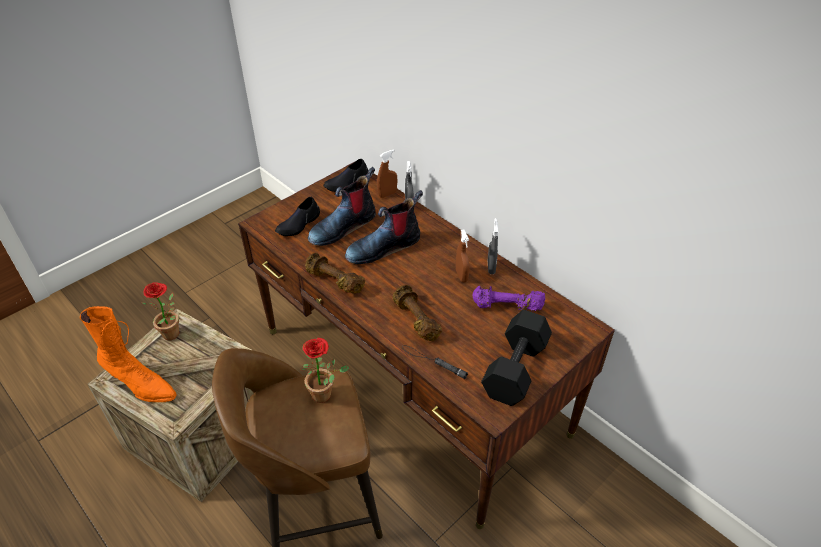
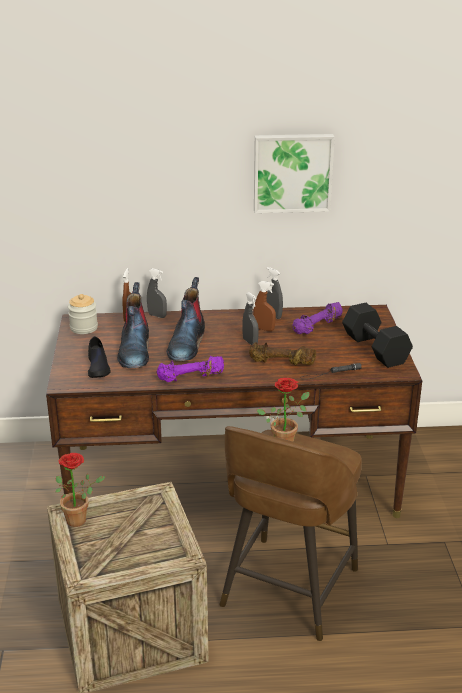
camera: 50 degrees left, 15 degrees down
(140, 385) = (116, 561): orange boot -> none
(334, 281) = (191, 378): brown dumbbell -> purple dumbbell
(346, 183) = (84, 328): black shoe -> jar
(429, 280) = (250, 342): none -> grey spray bottle
(546, 132) = (292, 172): none -> picture

